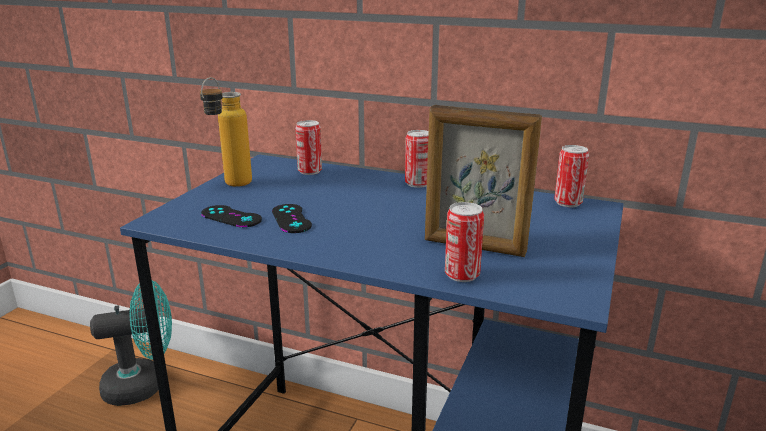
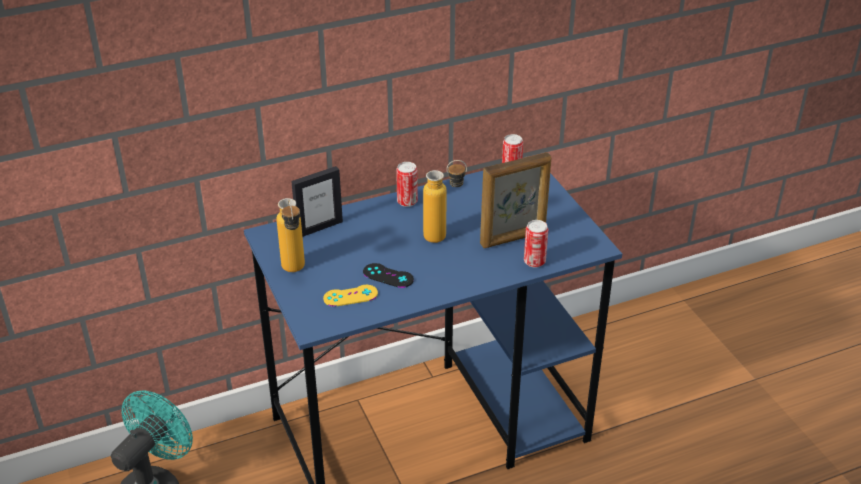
camera: 45 degrees left, 15 degrees up
(231, 217) = (350, 296): black game controller -> yellow game controller
(310, 171) = (319, 228): can -> picture frame
(402, 216) = (444, 236): none -> bottle

